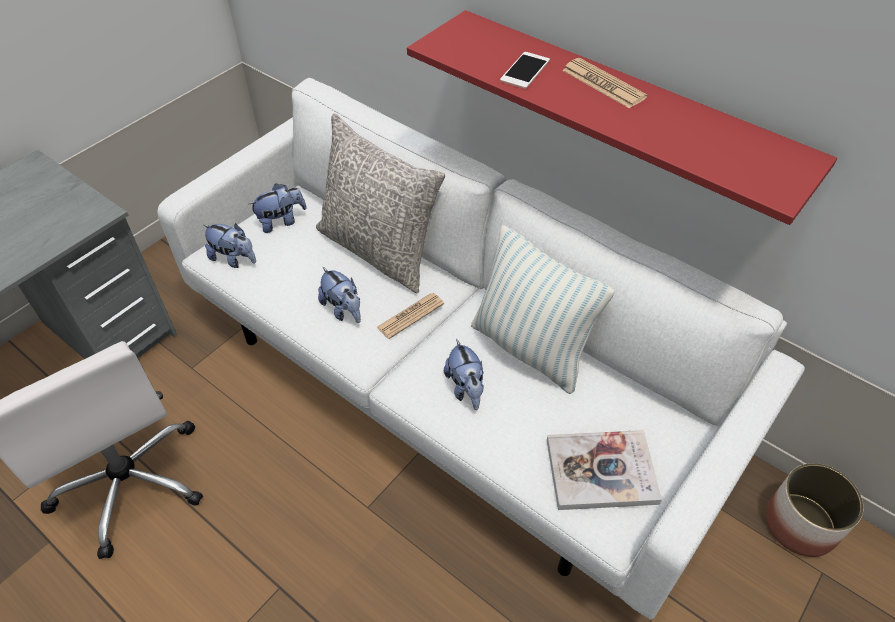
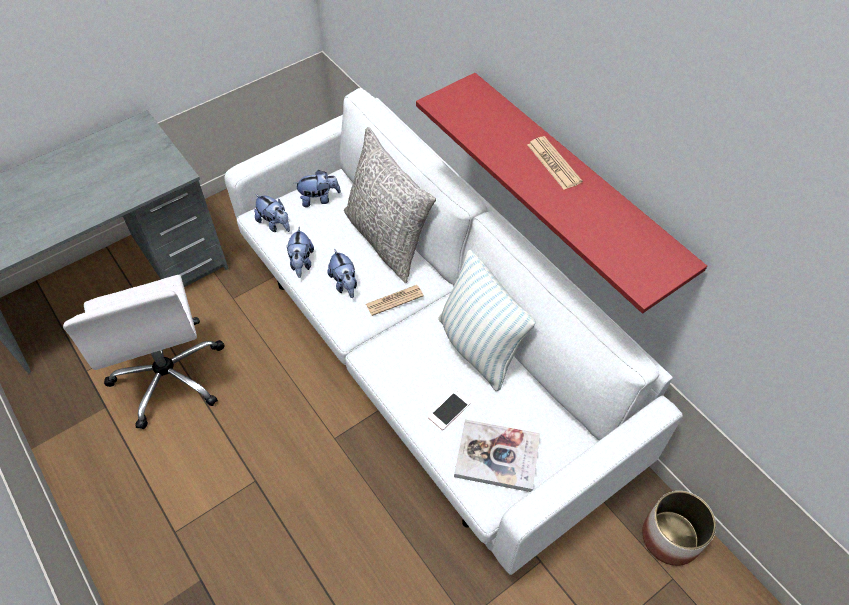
camera: 15 degrees right, 5 degrees up
(466, 388) = (417, 368): plush toy -> plush toy (301, 263)
(525, 71) = (497, 140): phone -> phone (449, 410)

